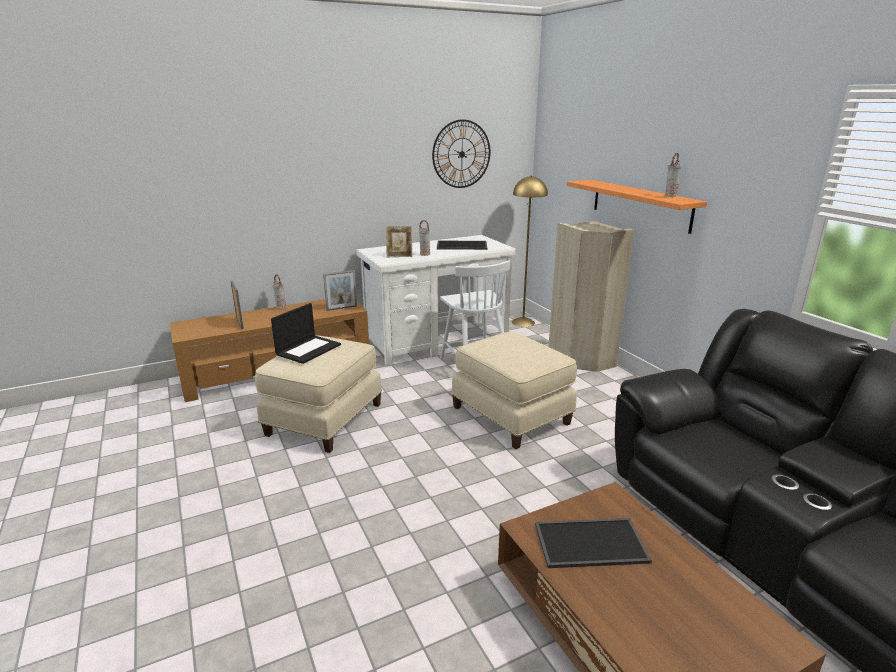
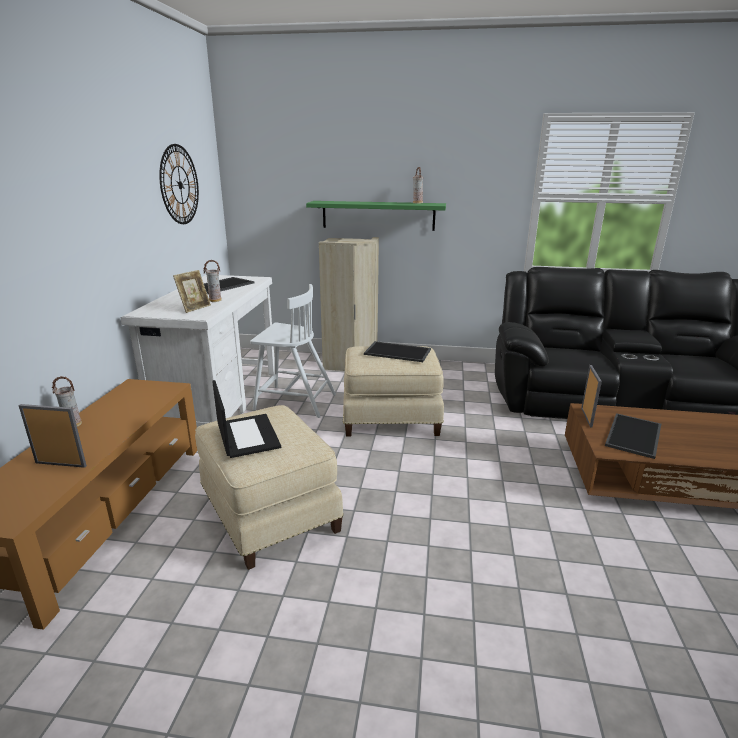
camera: 55 degrees left, 0 degrees up
(341, 308) = (155, 392): picture frame -> picture frame (586, 417)
(523, 322) = (255, 355): yellow floor lamp -> none
(525, 349) = (398, 352): none -> tray
(640, 205) = (378, 215): orange shelf -> green shelf

